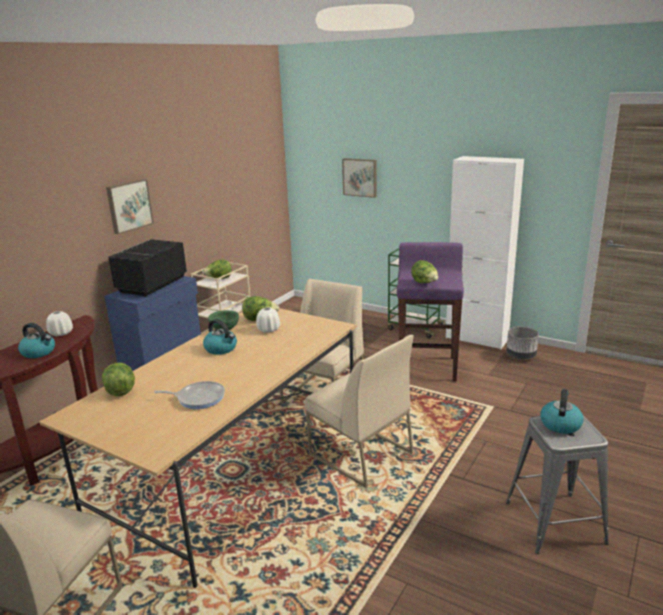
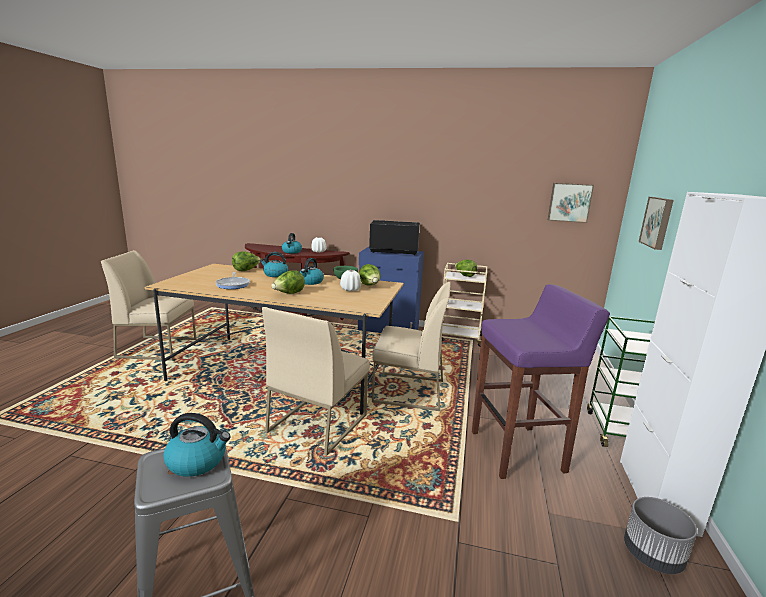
camera: 70 degrees right, 5 degrees down
(129, 205) = (405, 191): picture -> picture (569, 202)
(166, 369) = (275, 275): none -> kettle
(425, 283) = (507, 329): lettuce -> lettuce (289, 294)

